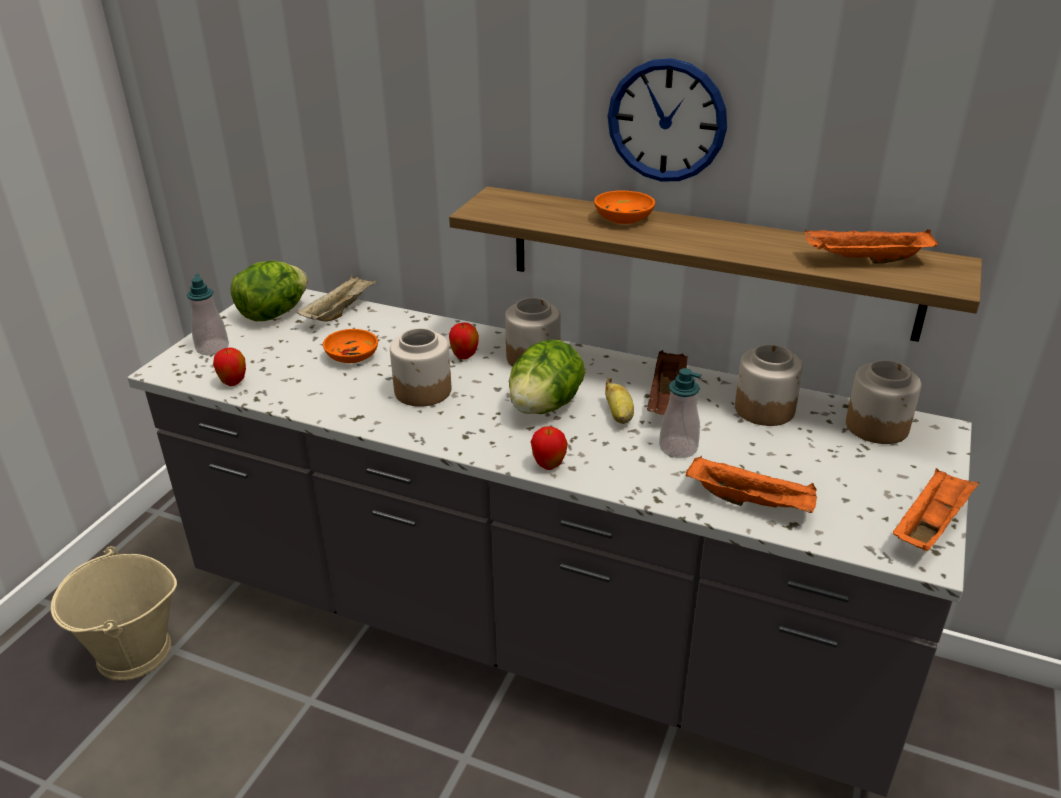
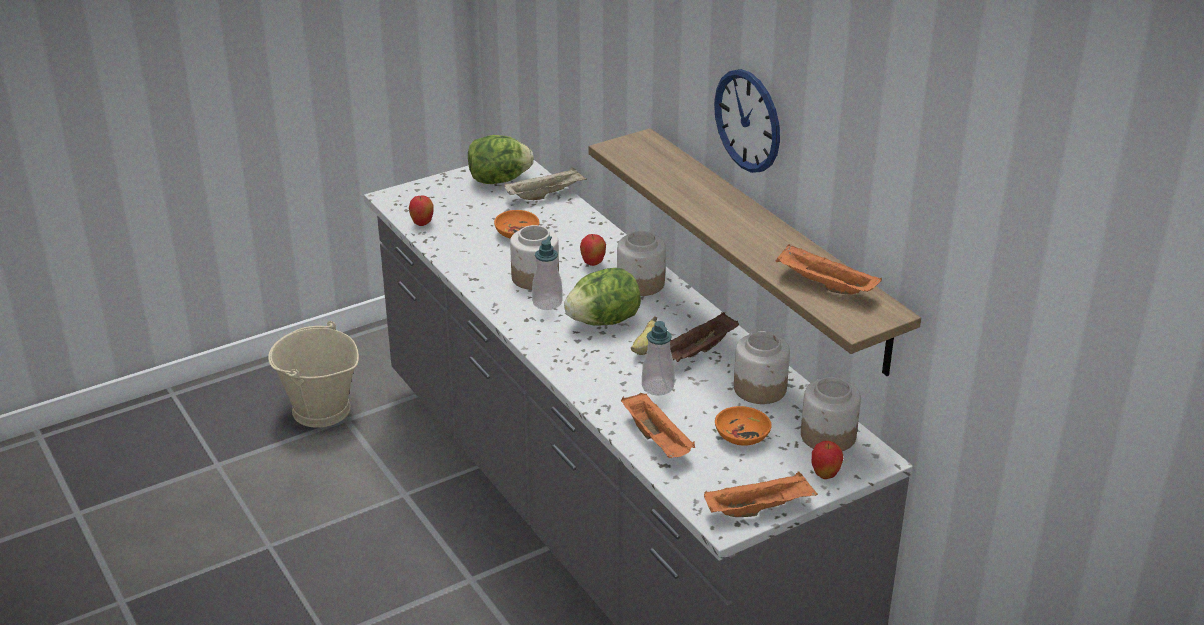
camera: 35 degrees right, 0 degrees up
(212, 348) = (433, 192): soap dispenser -> soap dispenser (547, 302)
(549, 465) = (556, 361): apple -> apple (825, 475)
(623, 218) = (706, 189): orange bowl -> orange bowl (742, 435)

